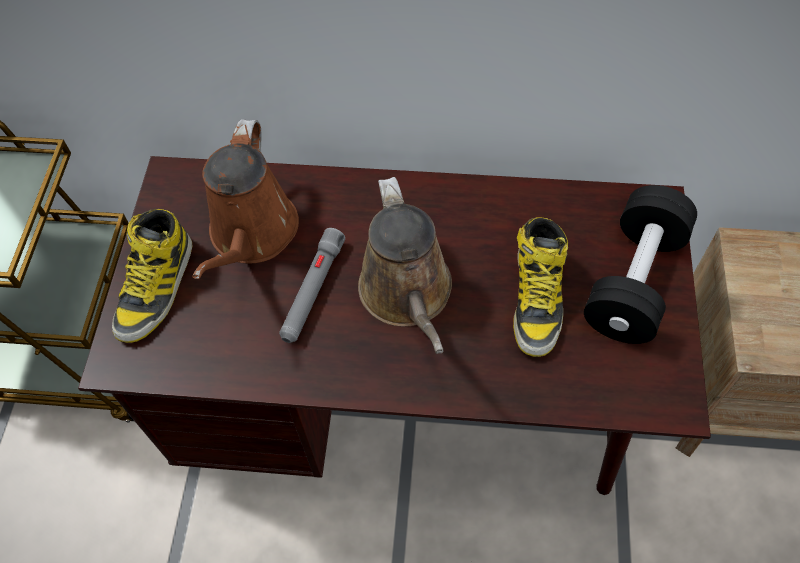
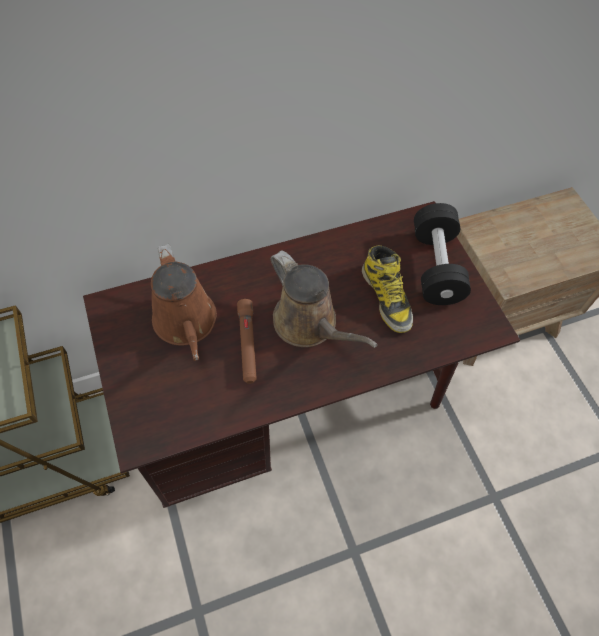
camera: 30 degrees left, 0 degrees up
(156, 288) = (139, 383): boot -> none
(313, 290) = (247, 344): grey flashlight -> brown flashlight

